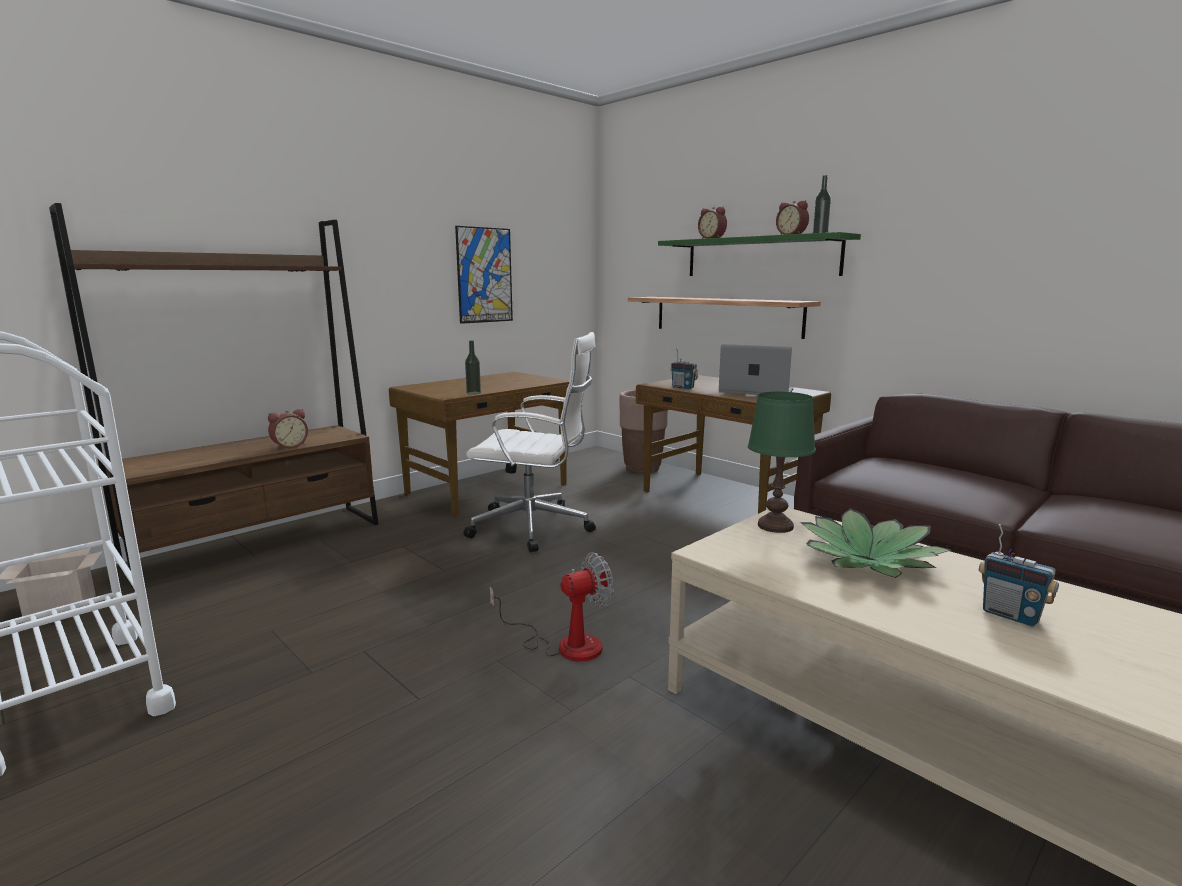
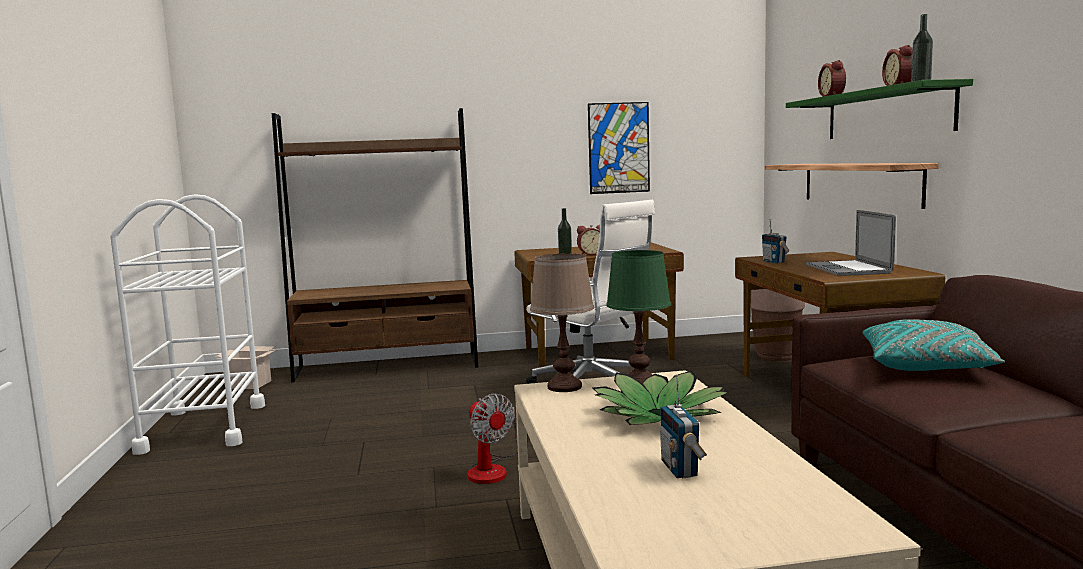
camera: 35 degrees right, 5 degrees down
(289, 446) = (408, 290): alarm clock -> alarm clock (591, 254)
(565, 644) = (492, 469): fan -> fan turned 45 degrees clockwise
(725, 545) = (565, 387): none -> brown table lamp
(756, 391) = (848, 269): laptop -> laptop turned 150 degrees counterclockwise
(921, 472) = (927, 366): none -> turquoise pillow

